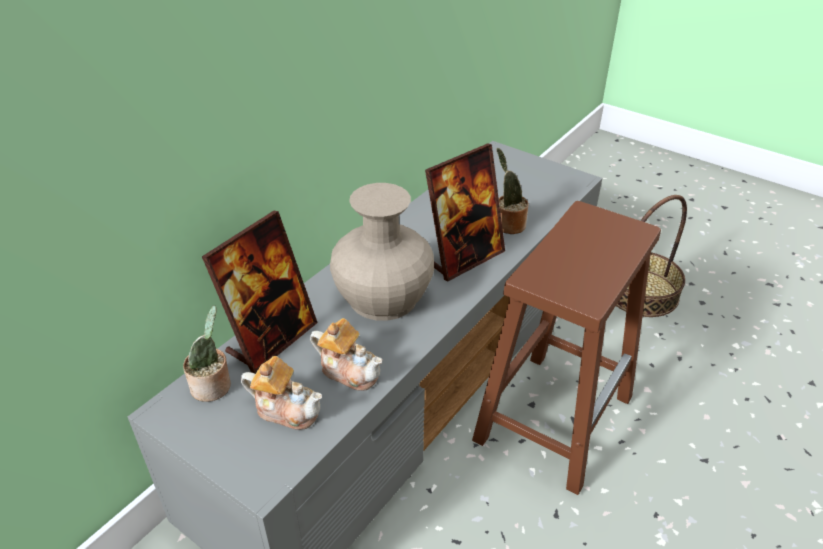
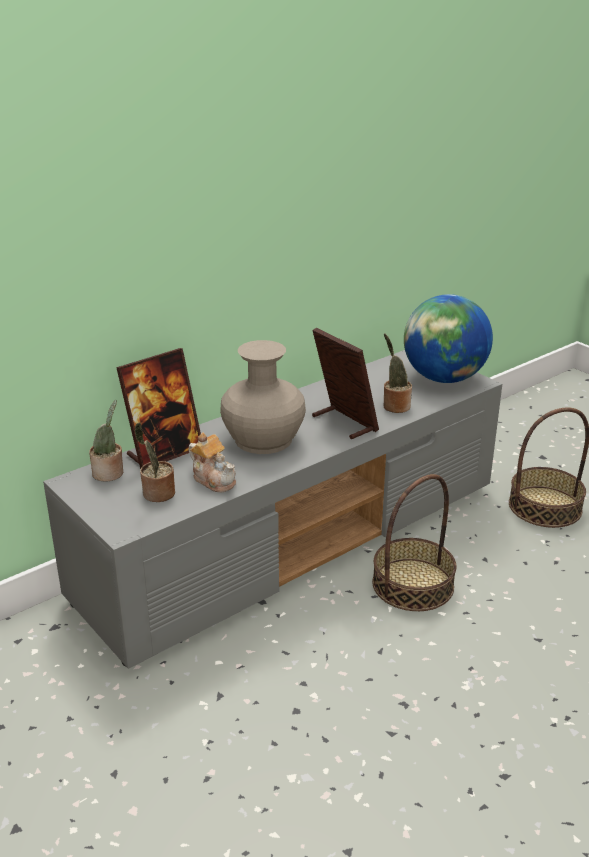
camera: 15 degrees right, 10 degrees down
(286, 409) = (157, 494): teapot -> potted plant
(464, 257) = (344, 423): picture frame -> picture frame turned 105 degrees counterclockwise
(541, 180) = (444, 378): none -> globe
(554, 416) = (412, 584): brown stool -> basket

